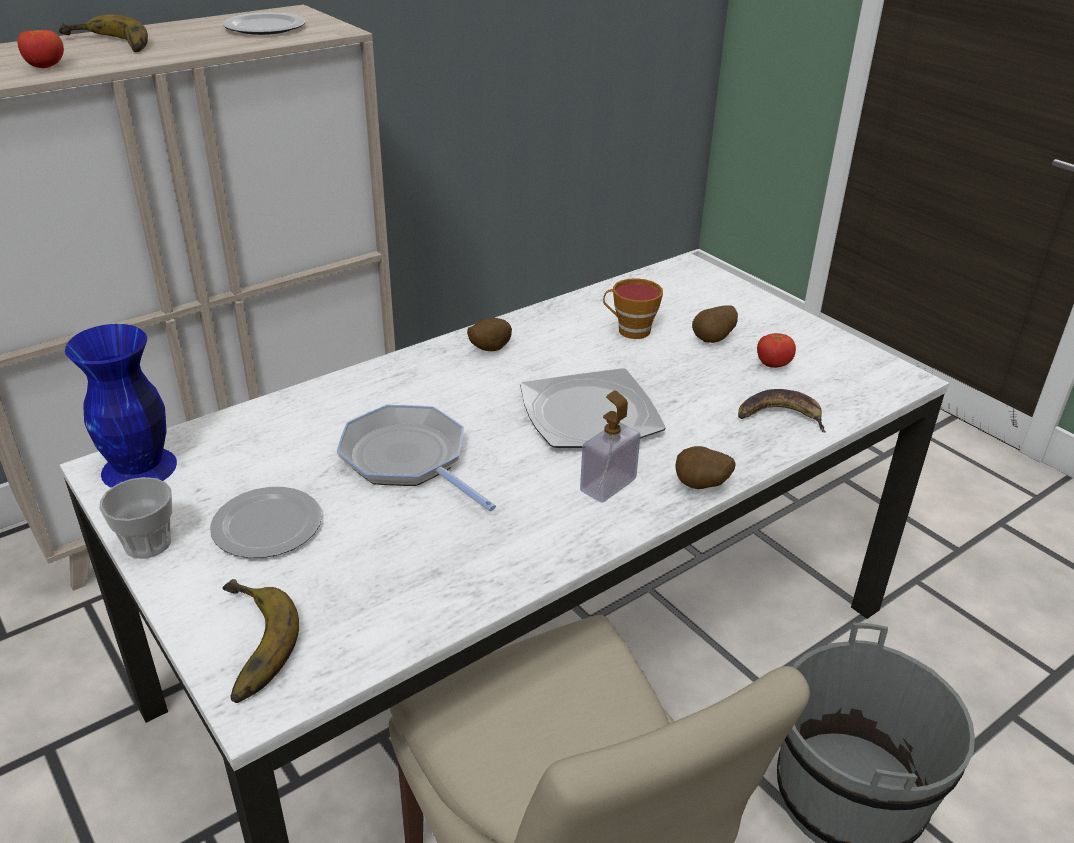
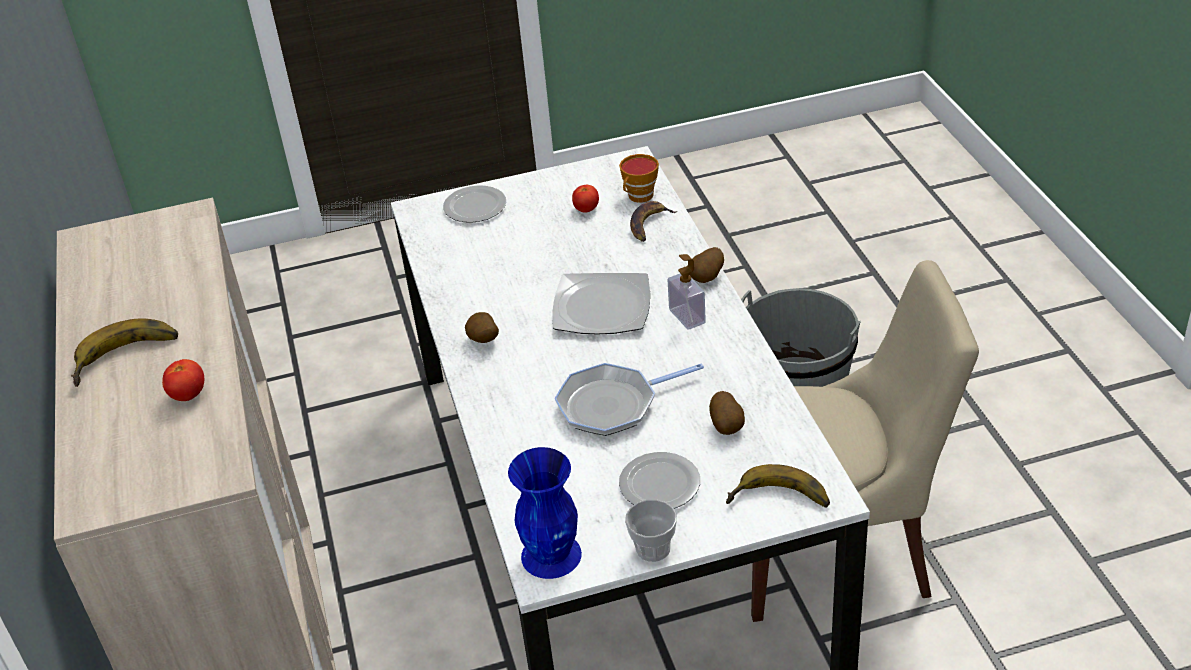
camera: 65 degrees left, 5 degrees up
(264, 28) = (142, 258): plate -> plate (476, 207)
(629, 330) = (498, 262): cup -> cup (639, 197)
(713, 340) = (537, 226): potato -> potato (727, 427)

